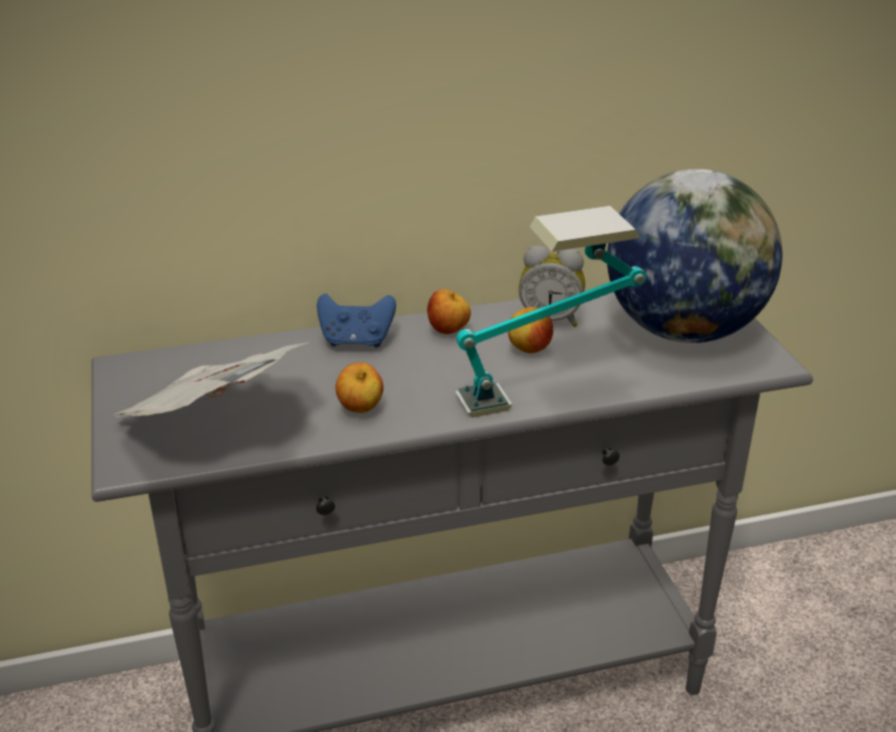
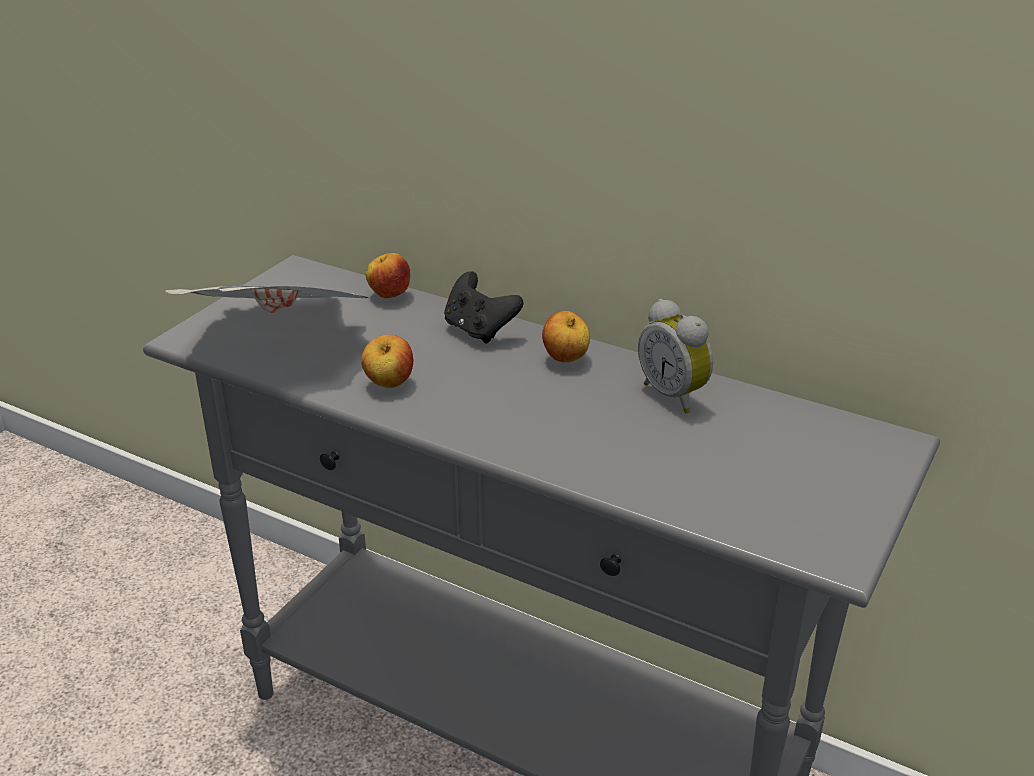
camera: 45 degrees right, 0 degrees up
(356, 341) = (479, 330): blue game controller -> black game controller
(528, 350) = (605, 411): apple -> apple (389, 296)
(546, 391) = (557, 453): table lamp -> none
(683, 330) = (794, 473): globe -> none

